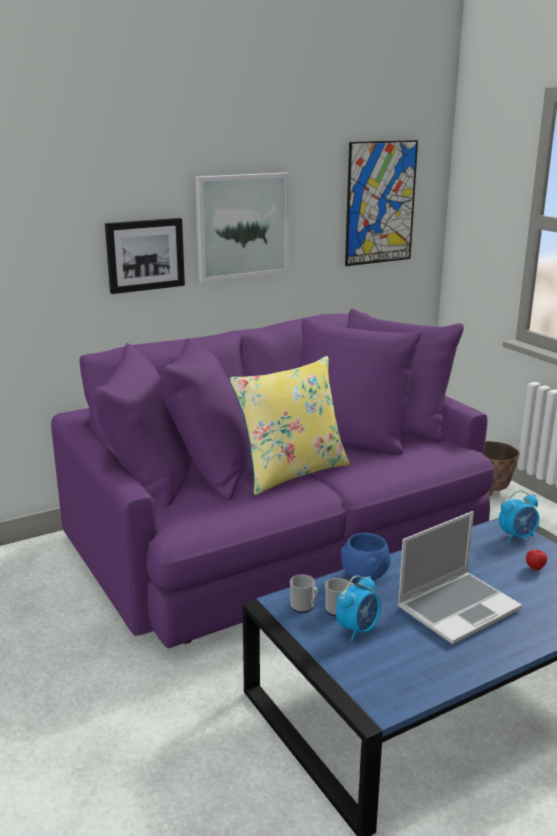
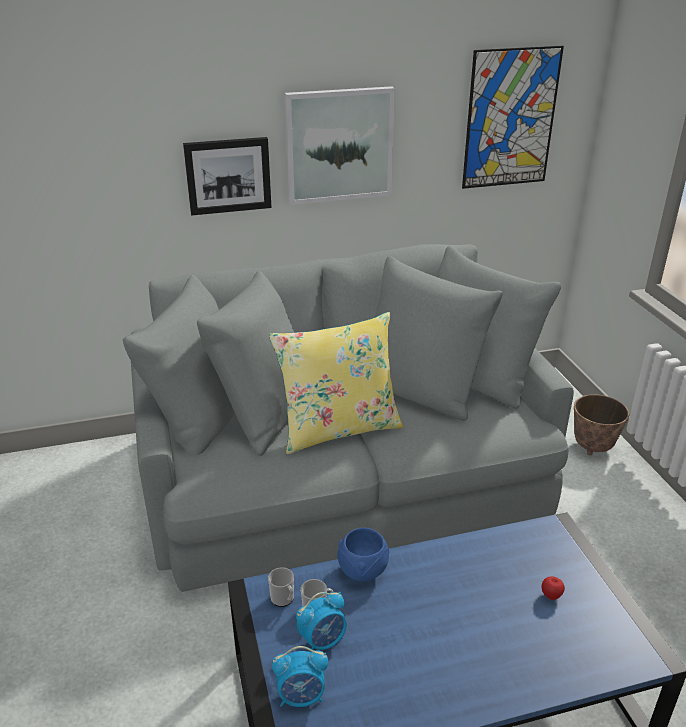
camera: 15 degrees right, 10 degrees up
(277, 539) = (343, 475): purple sofa -> grey sofa
(458, 608) = (440, 634): laptop -> none
(517, 536) = (553, 547): alarm clock -> alarm clock (301, 696)

